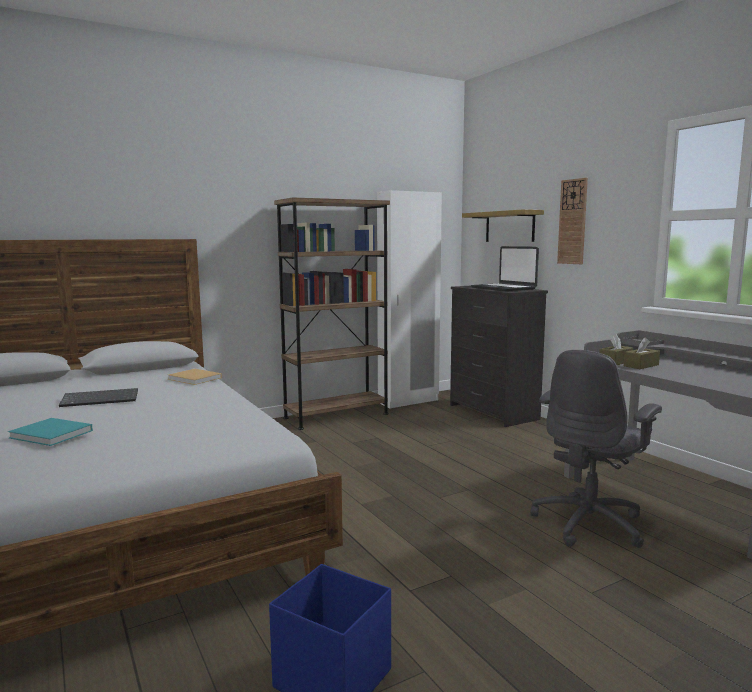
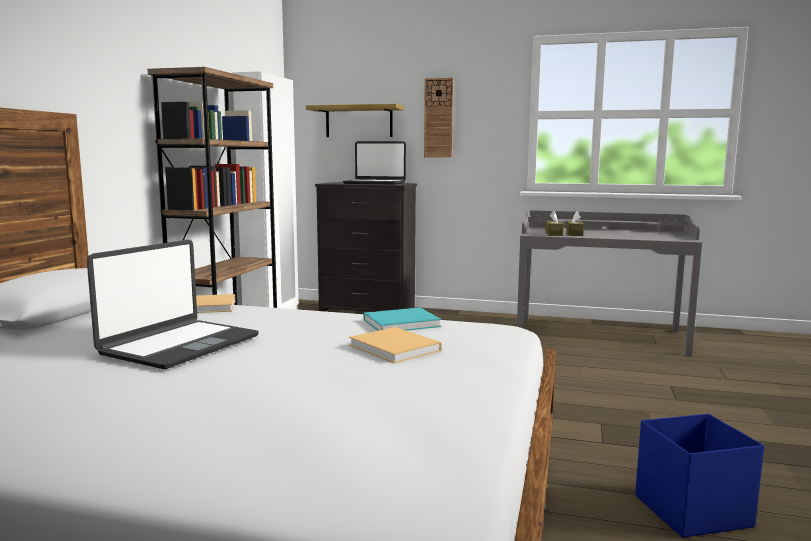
camera: 45 degrees left, 0 degrees up
(52, 434) = (300, 382): turquoise book -> turquoise book (403, 323)
(101, 399) = (179, 345): keyboard -> laptop
(165, 432) = (396, 348): none -> beige book
(590, 523) = (592, 364): grey office chair -> none

